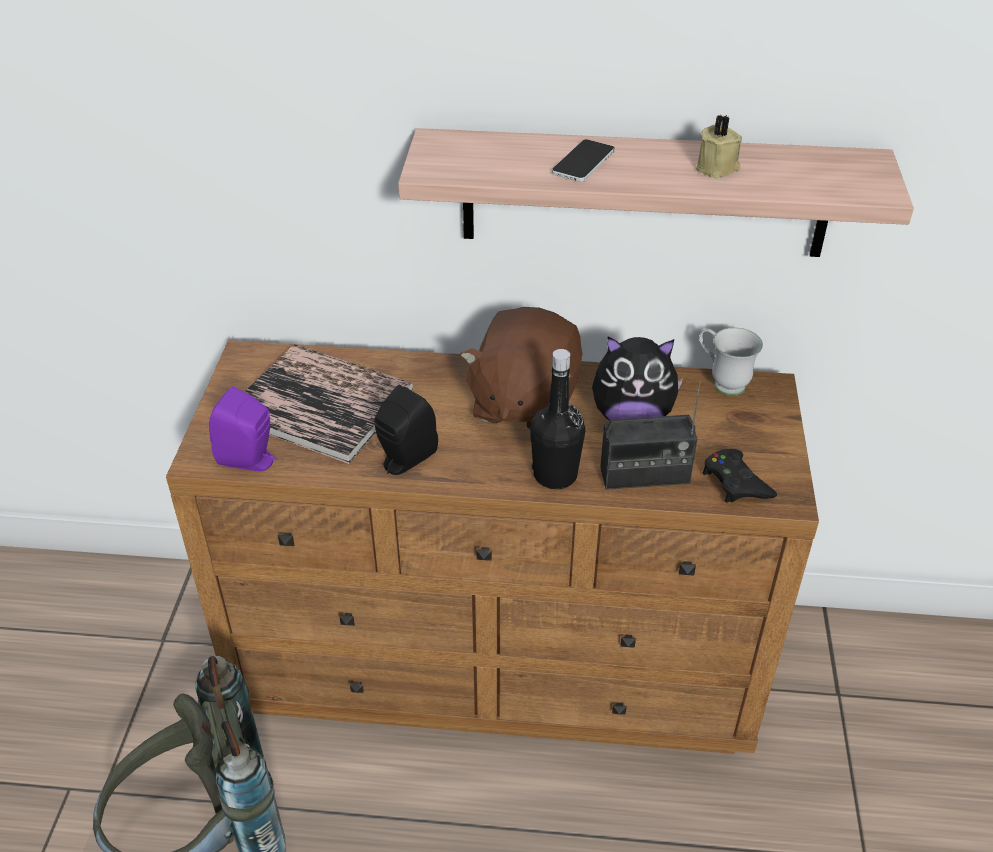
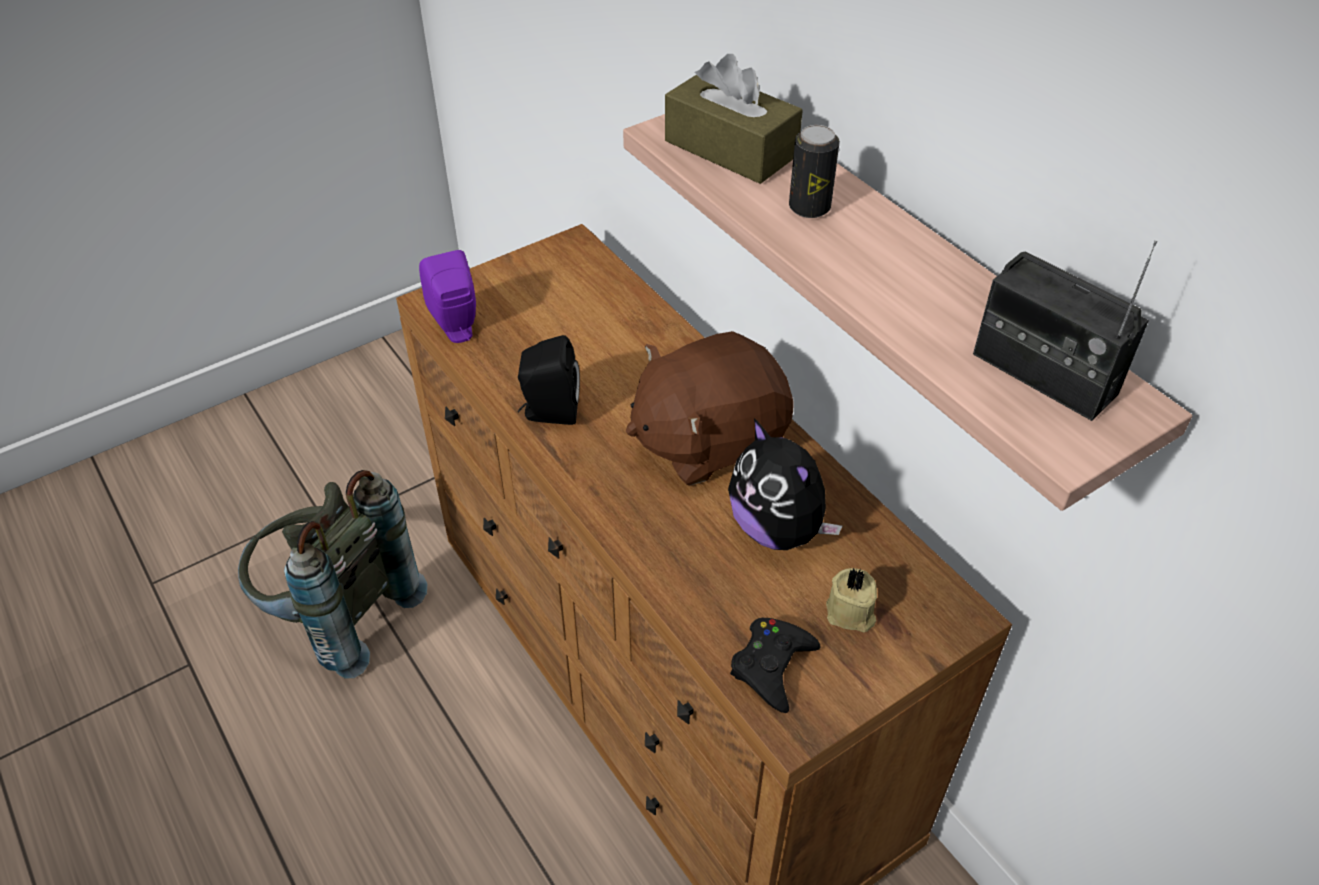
camera: 50 degrees right, 5 degrees up
(321, 403) = (564, 321): book -> none
(483, 157) = (730, 148): none -> brown tissue box
(555, 475) = (635, 521): black bottle -> none
(583, 162) = (809, 207): phone -> can
(644, 476) = (703, 587): radio -> radio (1043, 374)
(718, 168) = (929, 298): beige candle -> beige candle (850, 614)
(722, 382) = (918, 569): white mug -> none

